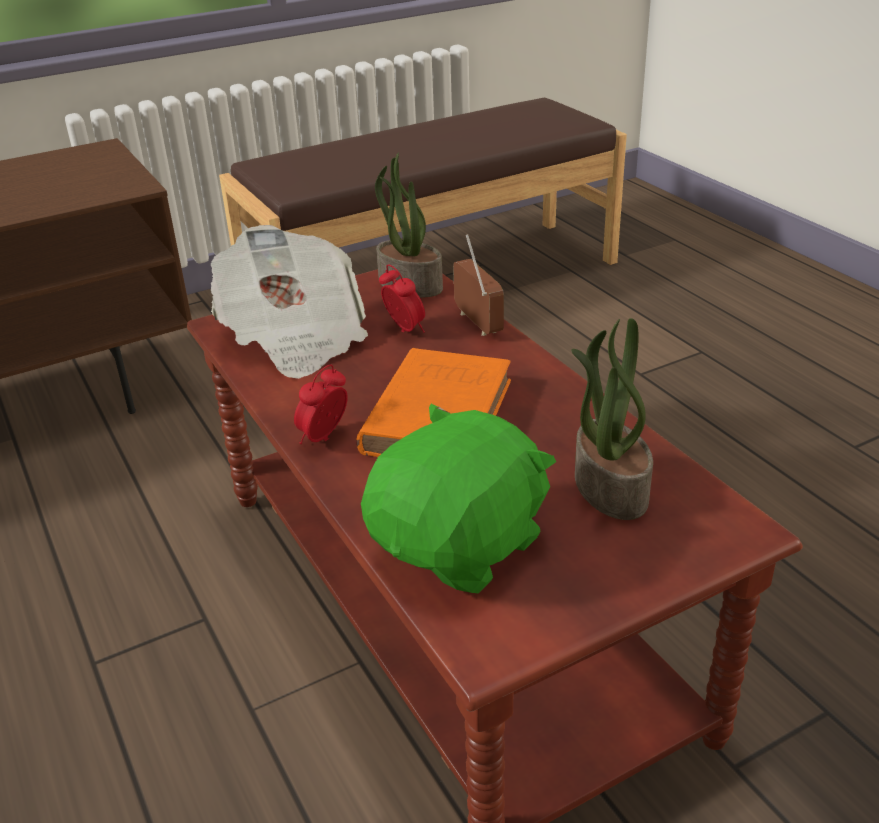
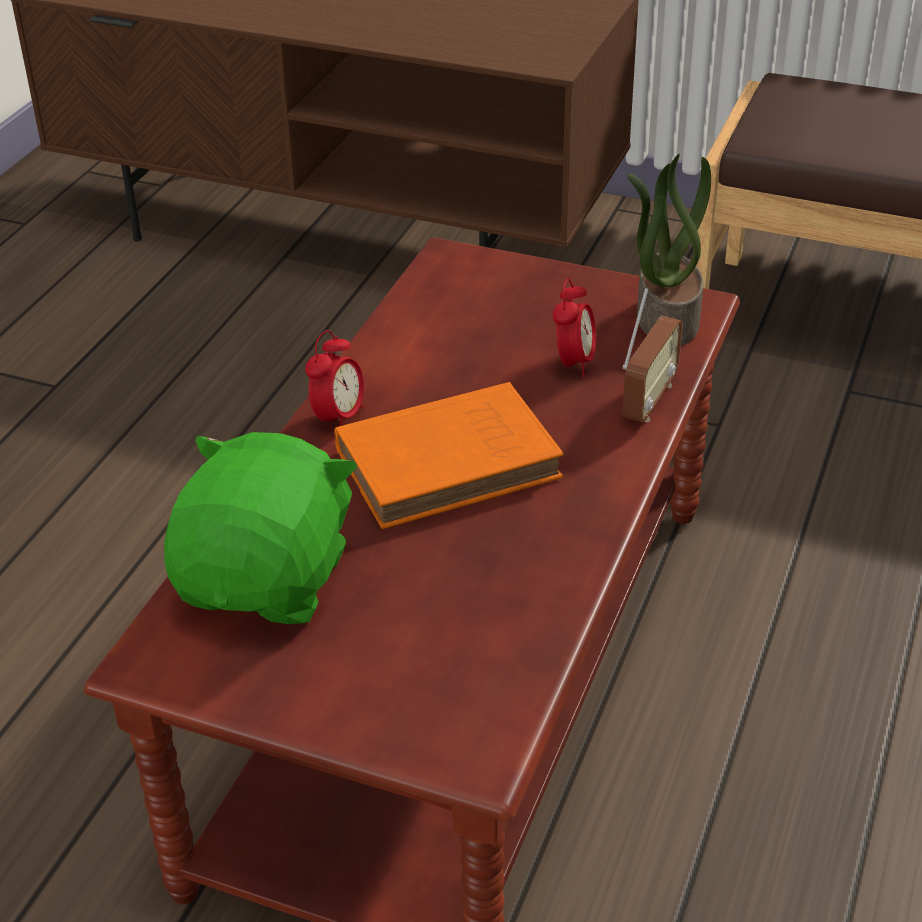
camera: 50 degrees right, 5 degrees up
(294, 337) = (477, 308): newspaper -> none
(324, 438) = (338, 418): alarm clock -> alarm clock turned 120 degrees clockwise
(461, 545) = (268, 579): green plush toy -> green plush toy turned 75 degrees counterclockwise
(608, 488) = (450, 631): potted plant -> none

